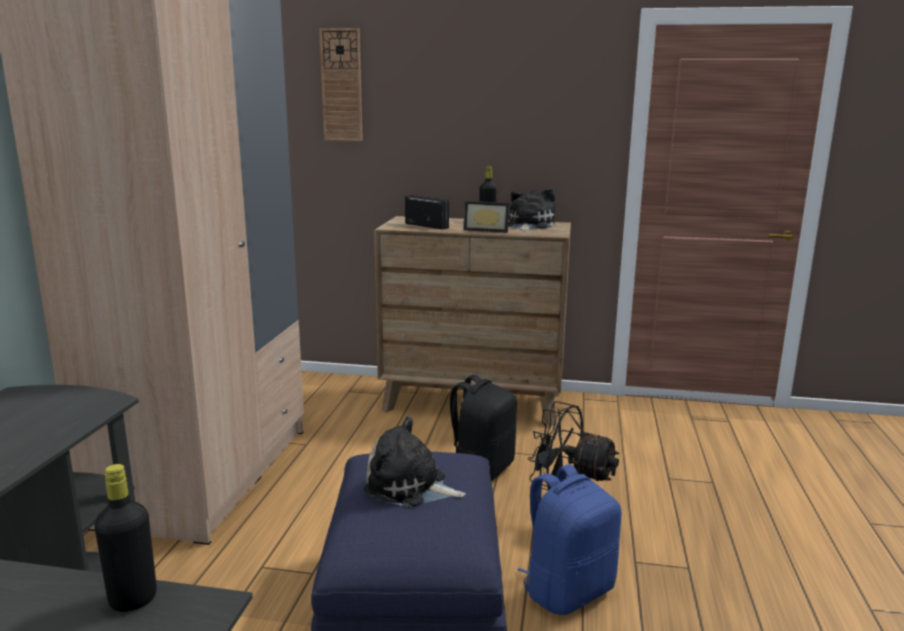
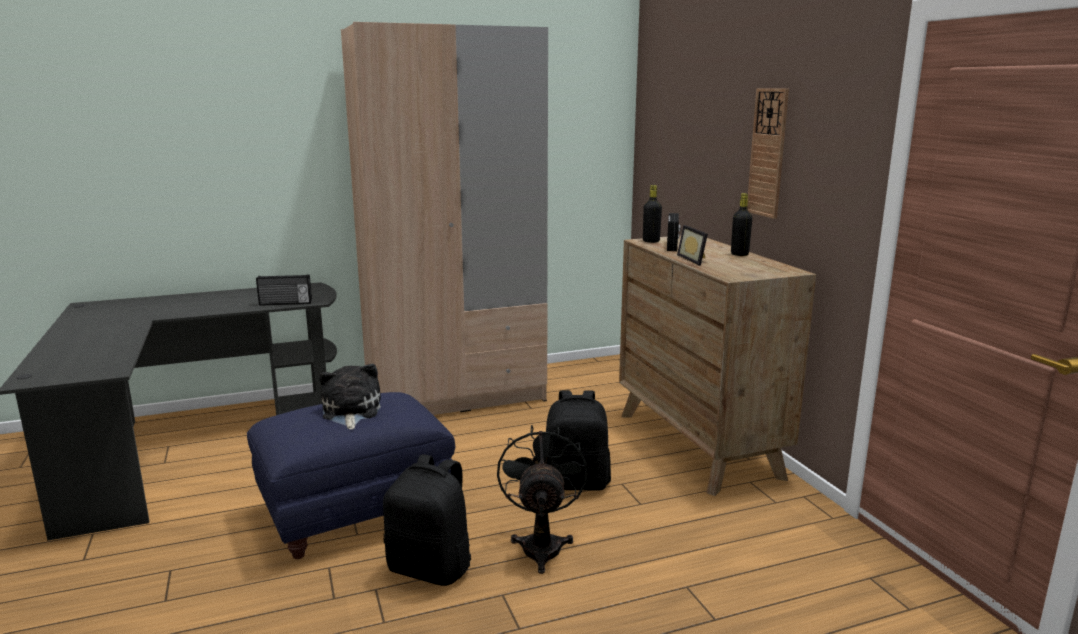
camera: 60 degrees right, 0 degrees up
(73, 423) = (285, 303): none -> radio
(133, 599) = (118, 359): black bottle -> black bottle (651, 241)
(341, 85) = (682, 100): wall clock -> wall clock (768, 153)
(528, 225) = (755, 266): plush toy -> none
(567, 590) = (431, 568): blue backpack -> black backpack

